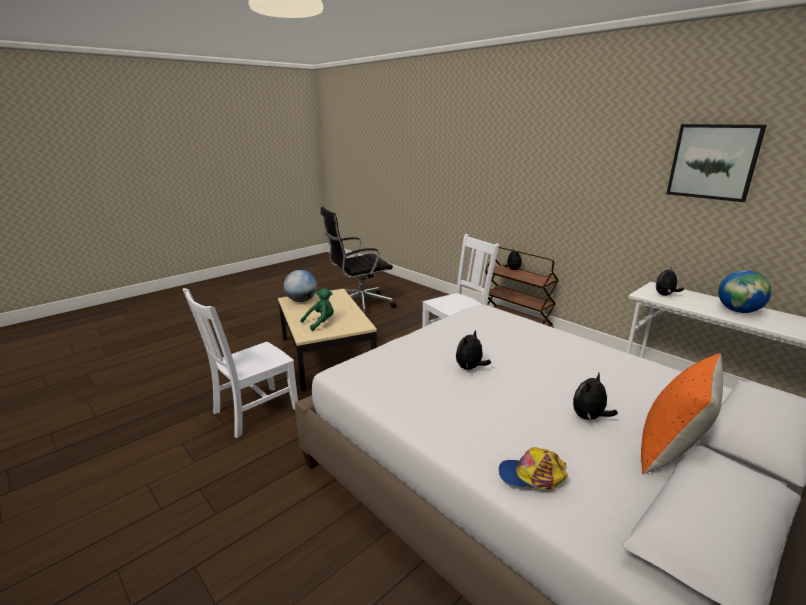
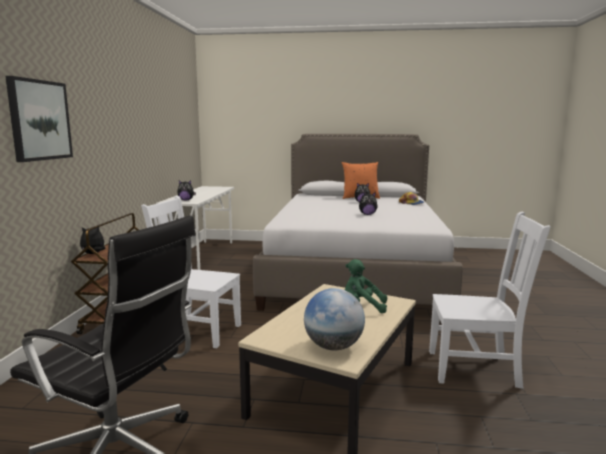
camera: 130 degrees left, 10 degrees down
(713, 162) = (157, 106): picture -> picture (39, 120)
(738, 311) = (198, 194): globe -> none

